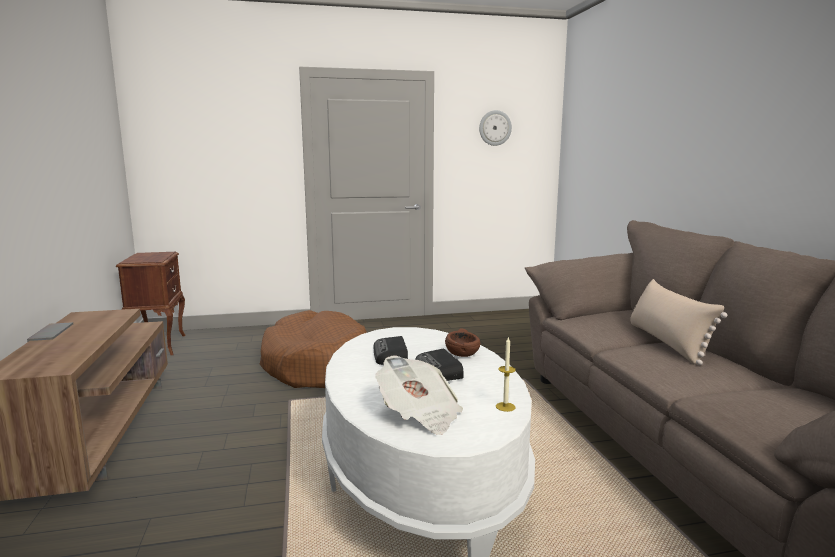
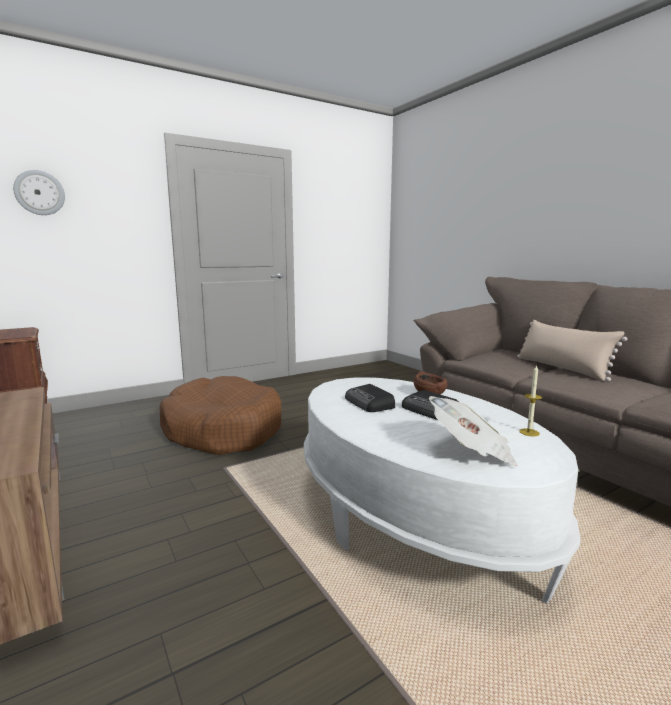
camera: 20 degrees left, 0 degrees up
(495, 128) = (341, 205): wall clock -> wall clock (39, 193)

